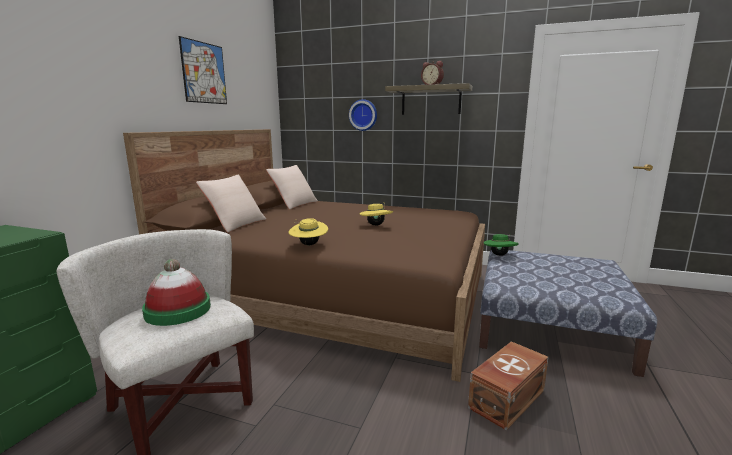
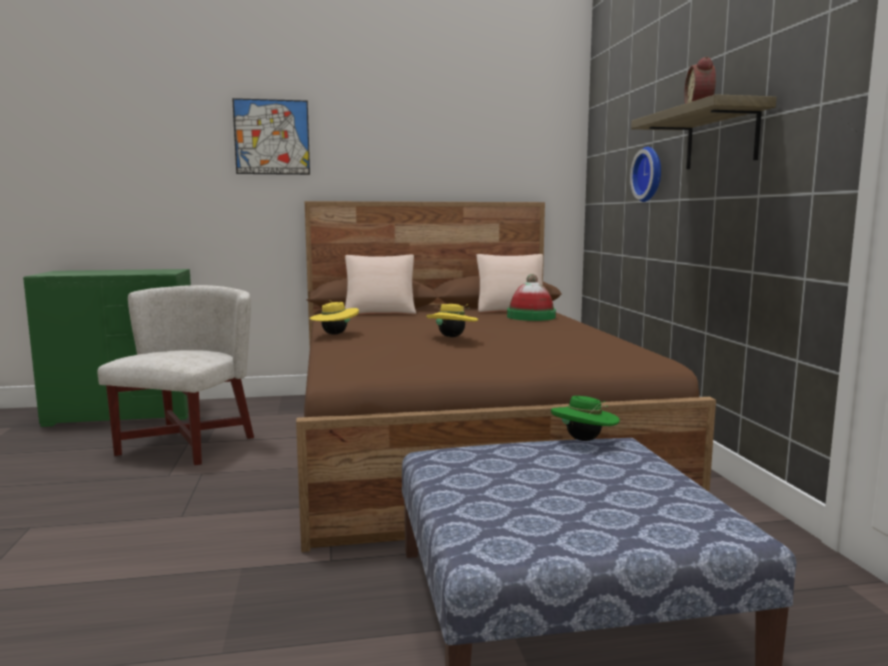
camera: 60 degrees right, 5 degrees down
(178, 310) = (179, 351): hat -> hat (531, 317)
(204, 73) = (429, 132): picture -> picture (272, 137)
(505, 398) = (281, 588): brown storage box -> none

